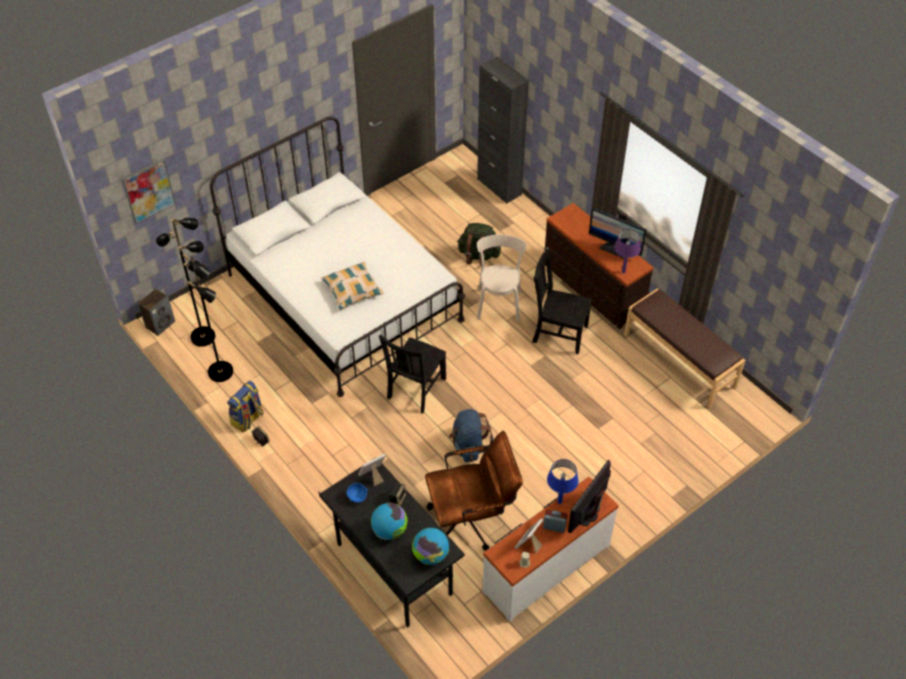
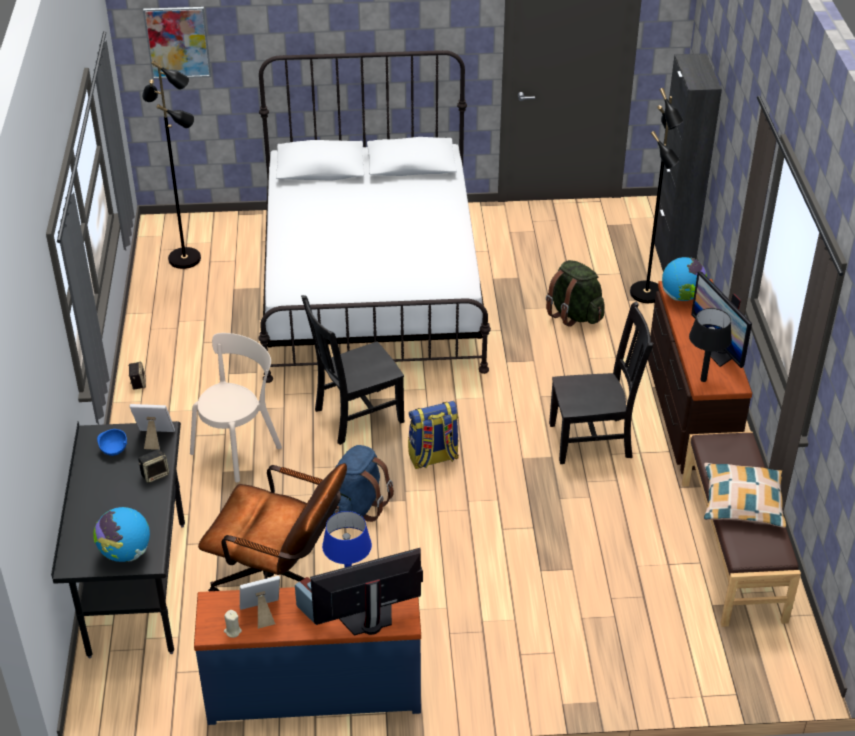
camera: 35 degrees right, 10 degrees down
(160, 324) = (156, 229): speaker -> none
(221, 372) = (168, 299): black floor lamp -> black floor lamp (647, 293)
(248, 419) = (146, 356): backpack -> backpack (433, 458)
(352, 290) = (346, 256): pillow -> pillow (742, 502)
(389, 530) = (110, 502): globe -> globe (681, 297)
(499, 302) = (549, 374): beige chair -> beige chair (239, 448)
(545, 567) = (314, 689): white dresser -> blue dresser
(558, 333) = (593, 440): black chair -> black chair turned 120 degrees clockwise
(623, 272) = (703, 380): purple table lamp -> black table lamp

